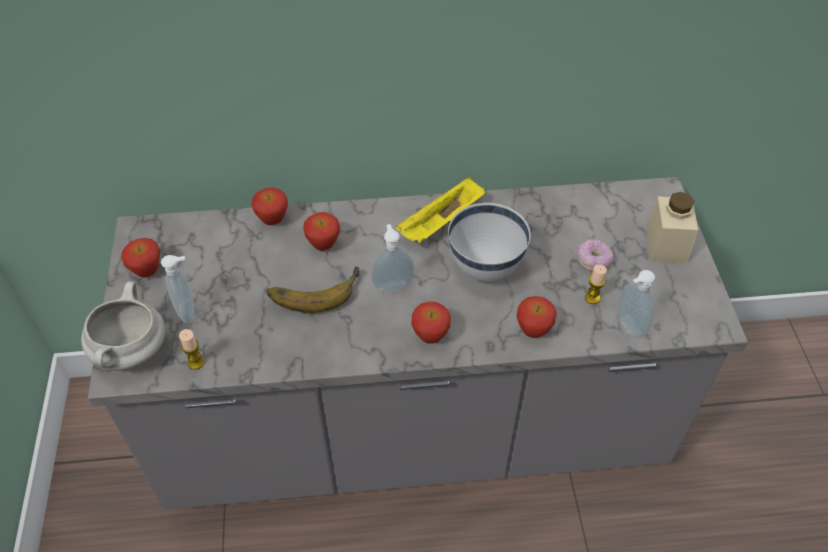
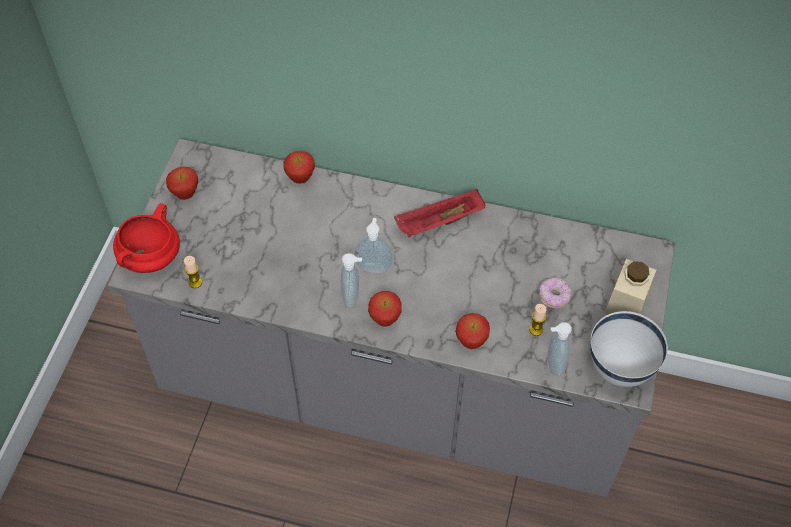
camera: 20 degrees right, 5 degrees up
(131, 352) = (151, 259): white cooking pot -> red cooking pot
(189, 311) = (205, 238): soap dispenser -> soap dispenser (352, 297)
(313, 289) = (309, 249): banana -> none
(323, 245) = (332, 214): apple -> none
(441, 223) = (439, 223): yellow tray -> red tray
(484, 269) = (457, 275): white bowl -> white bowl (618, 369)

